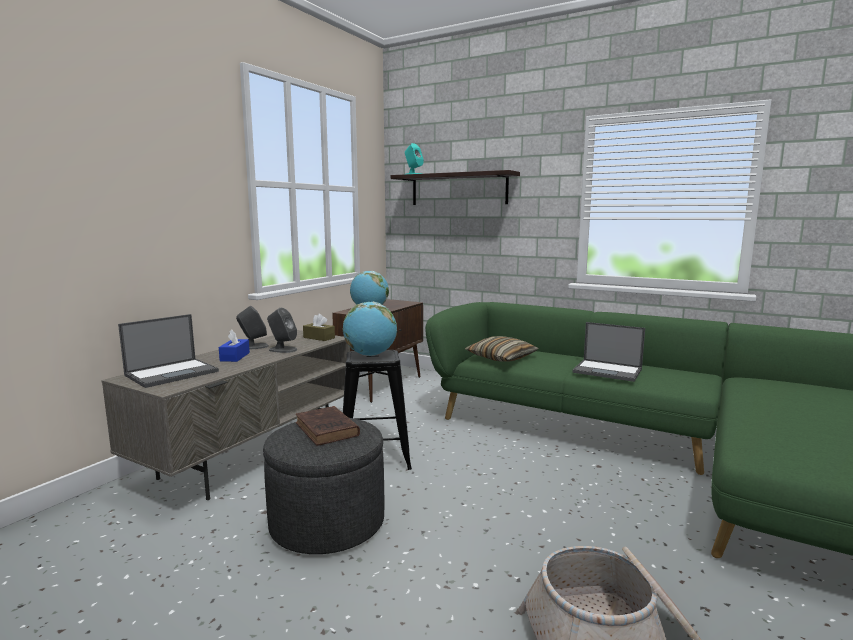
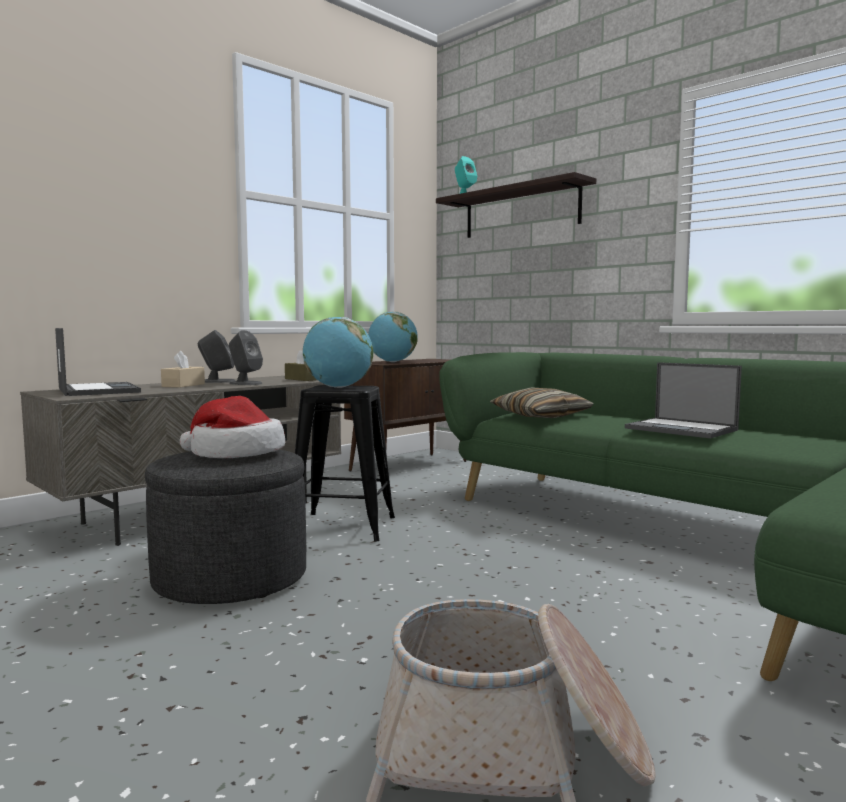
camera: 15 degrees right, 5 degrees down
(173, 373) = (97, 390): laptop -> laptop turned 90 degrees counterclockwise
(235, 357) = (183, 385): blue tissue box -> beige tissue box
(327, 430) = (235, 454): brown book -> hat

